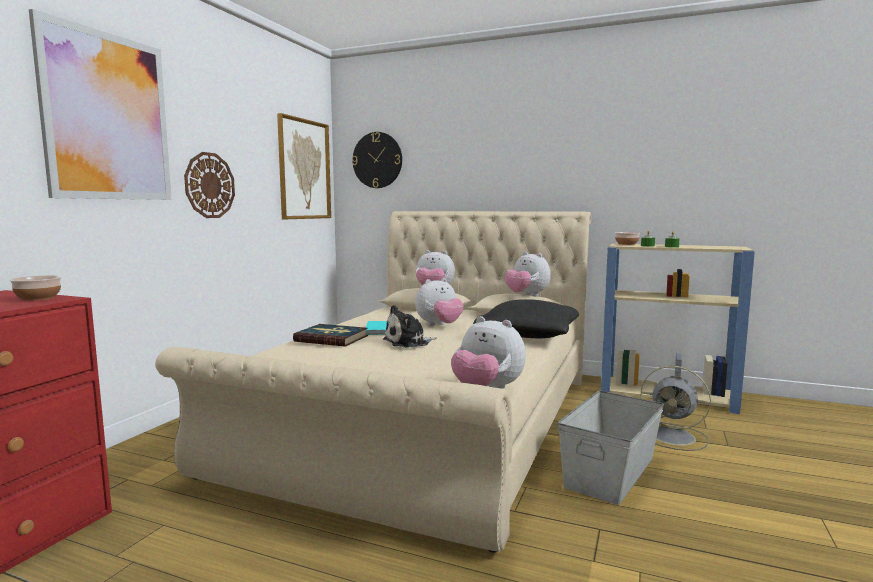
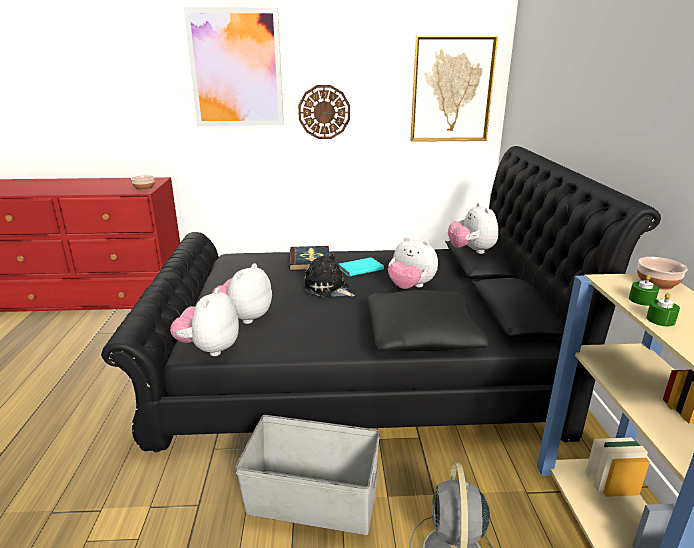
camera: 65 degrees right, 15 degrees up
(377, 160) = (528, 79): wall clock -> none
(426, 418) = (358, 362): beige bed -> black bed
(527, 295) = (522, 296): plush toy -> plush toy (245, 317)

